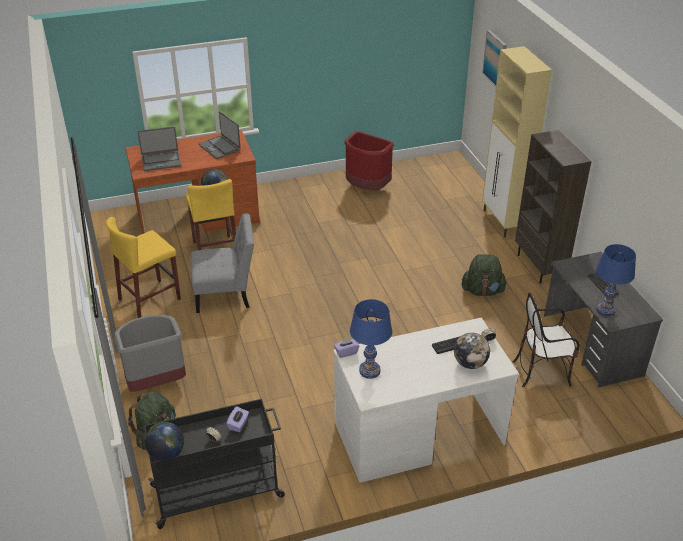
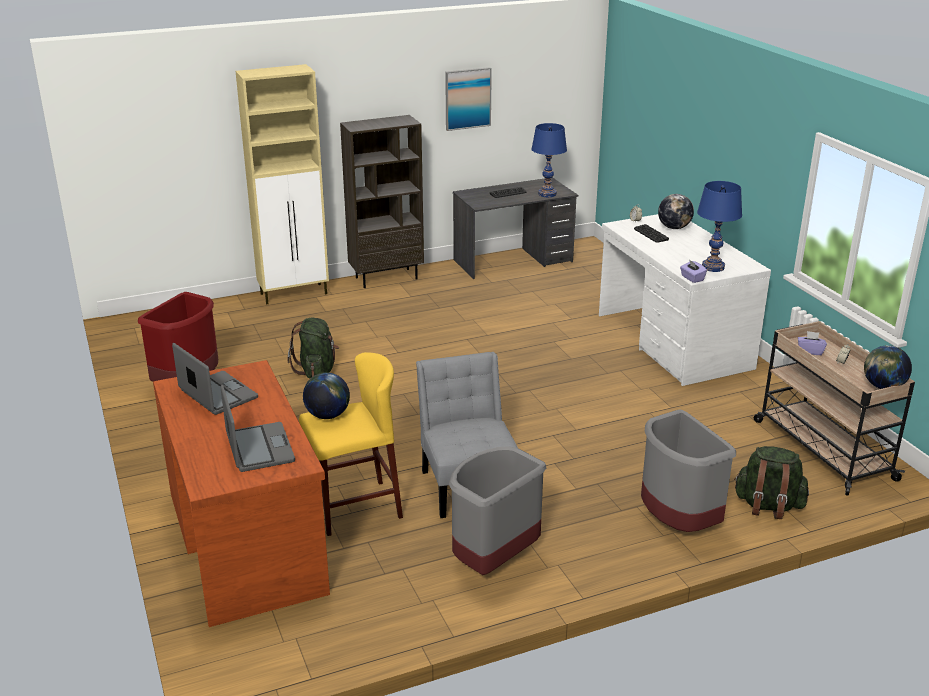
camera: 95 degrees left, 10 degrees down
(149, 299) = (493, 560): yellow stool -> grey trash can
(219, 491) = (822, 449): black cart -> beige cart
(220, 147) = (217, 394): laptop -> laptop turned 90 degrees counterclockwise
(482, 291) = (434, 307): green backpack -> green backpack (316, 370)
(495, 59) = (157, 132): picture -> picture (467, 98)
(542, 371) = (559, 284): chair -> none

